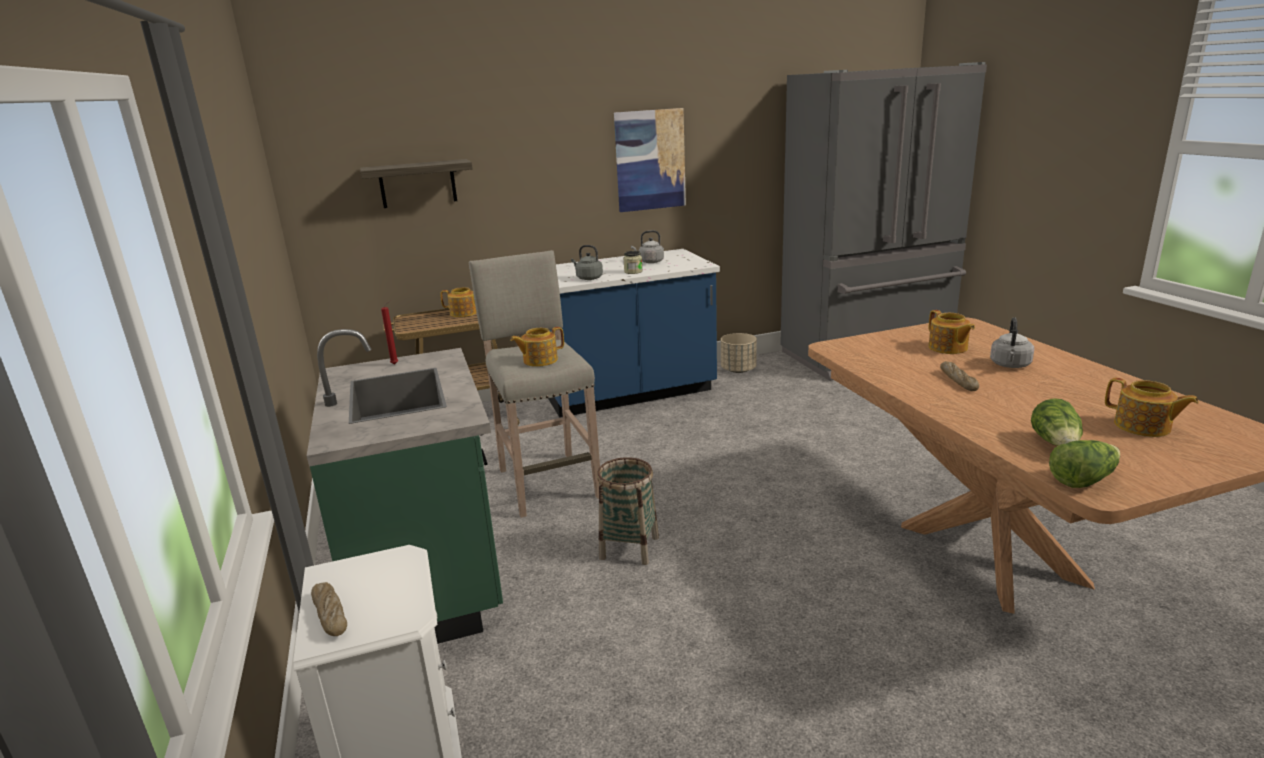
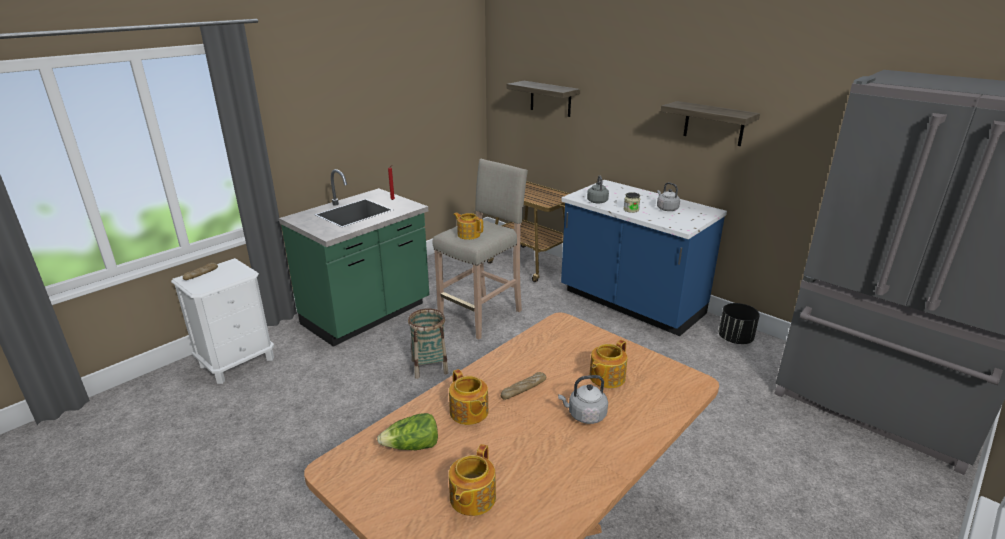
camera: 60 degrees right, 5 degrees up
(464, 313) = (542, 193): teapot -> teapot (469, 412)
(650, 160) = (714, 123): picture -> shelf
(738, 370) = (735, 339): beige planter -> black planter
(1082, 479) = (351, 460): lettuce -> none

